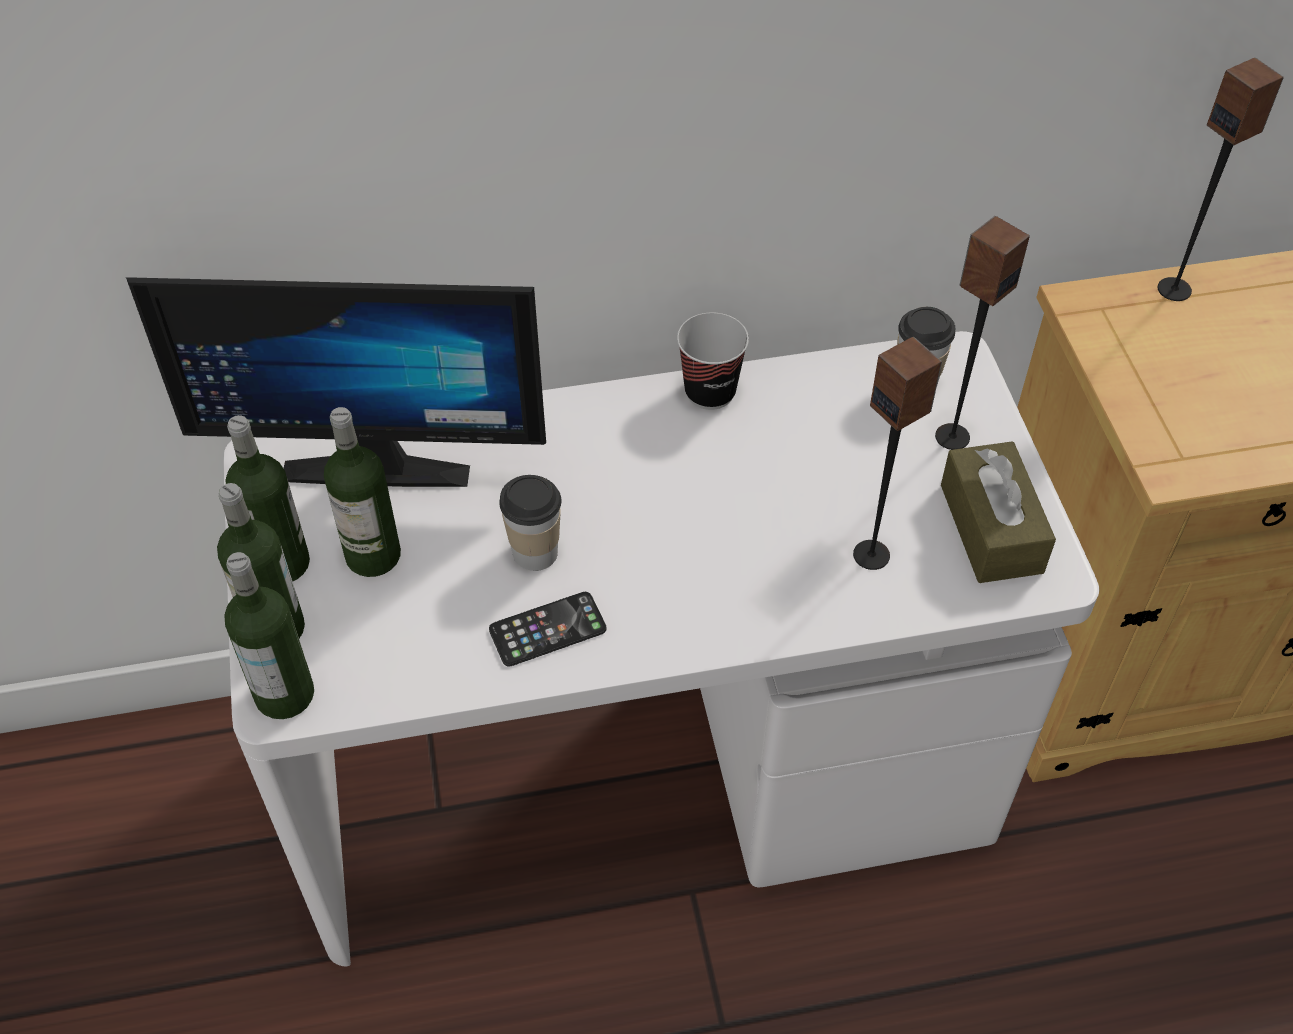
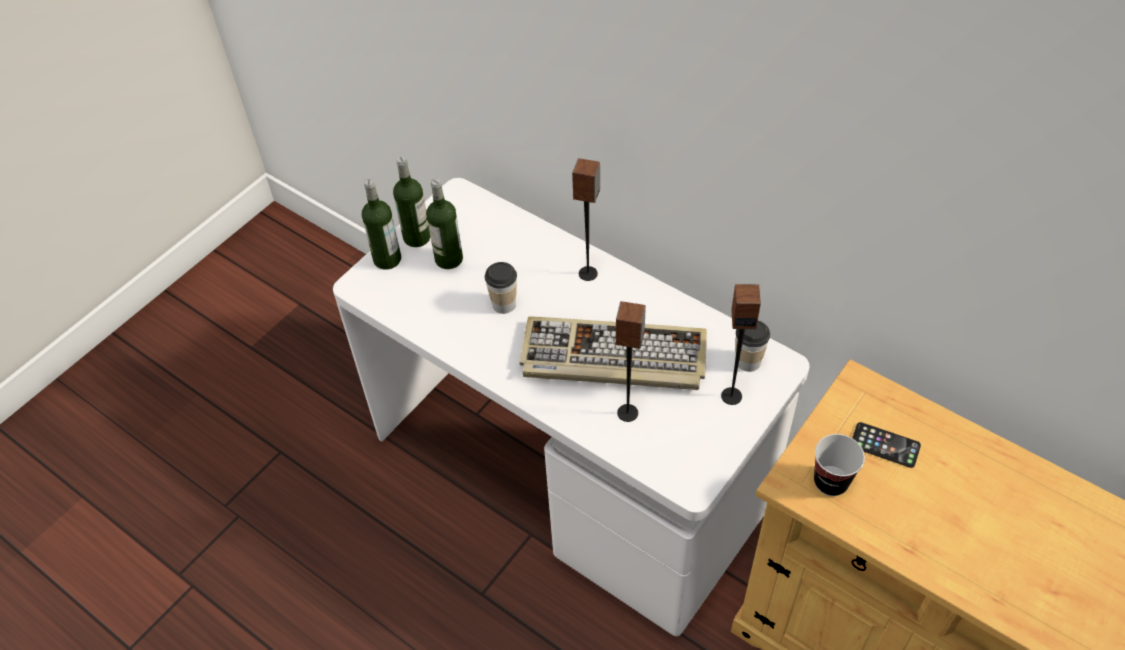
camera: 50 degrees right, 0 degrees up
(284, 694) = (362, 285): bottle -> none
(378, 456) = (496, 223): monitor -> none
(547, 630) = (471, 336): phone -> phone (885, 445)
(710, 392) = (653, 295): cup -> cup (831, 482)
(764, 506) = (612, 358): none -> keyboard
(991, 528) = (693, 446): brown tissue box -> none
(1175, 289) = (917, 412): speaker -> speaker (588, 273)

